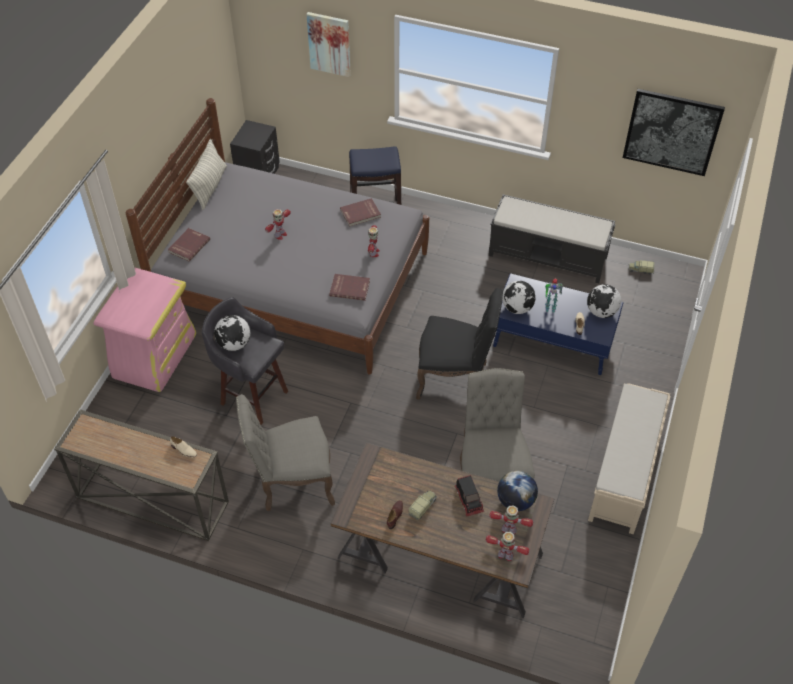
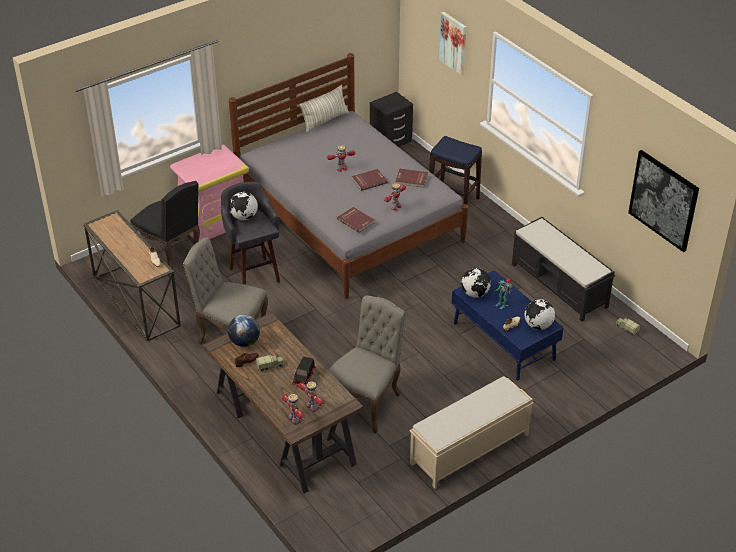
camera: 35 degrees right, 10 degrees down
(188, 245) = (275, 149): red book -> red book (369, 180)
(454, 378) = (403, 329): black chair -> black chair (171, 254)
(515, 501) = (334, 394): globe -> globe (244, 342)

